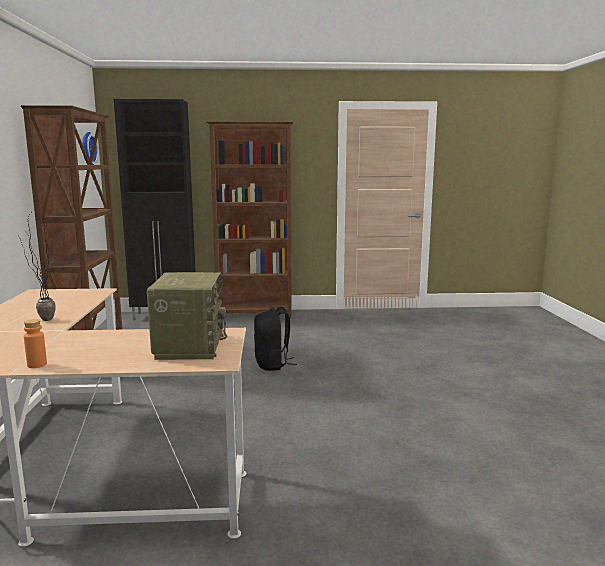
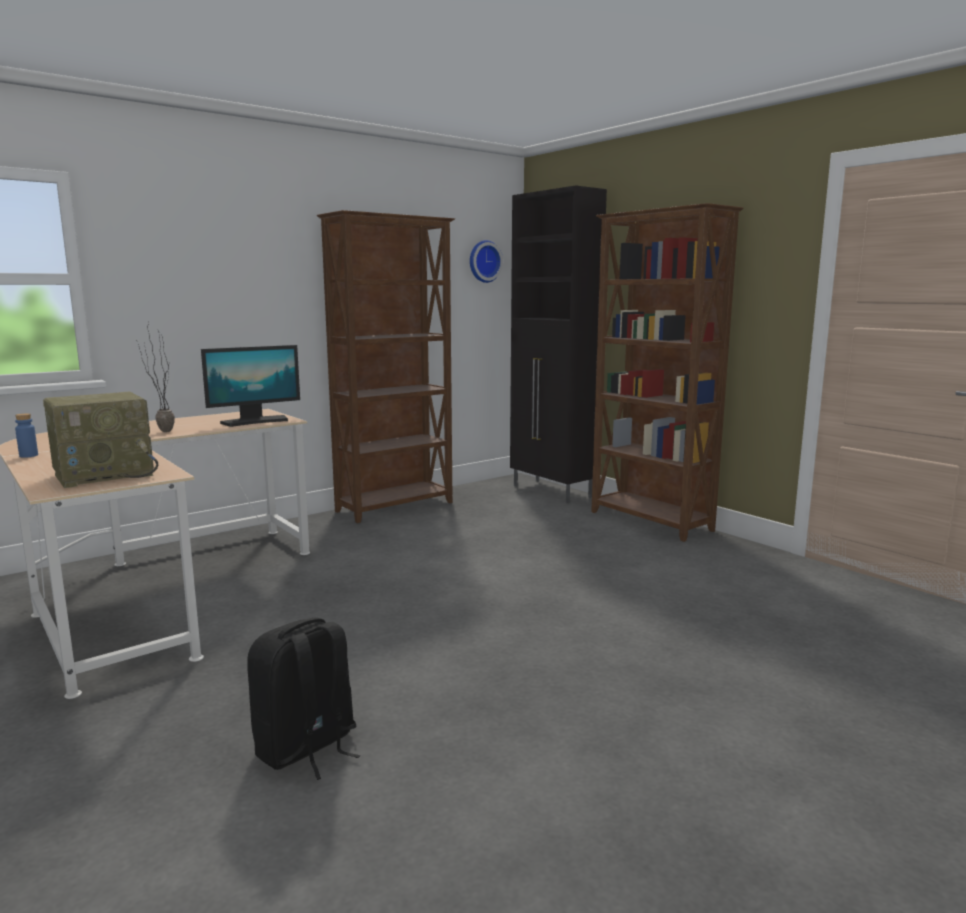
camera: 55 degrees right, 0 degrees up
(37, 365) = (28, 455): orange bottle -> blue bottle
(80, 297) = (255, 421): none -> monitor
(272, 364) = (502, 582): black backpack -> black backpack (306, 748)

